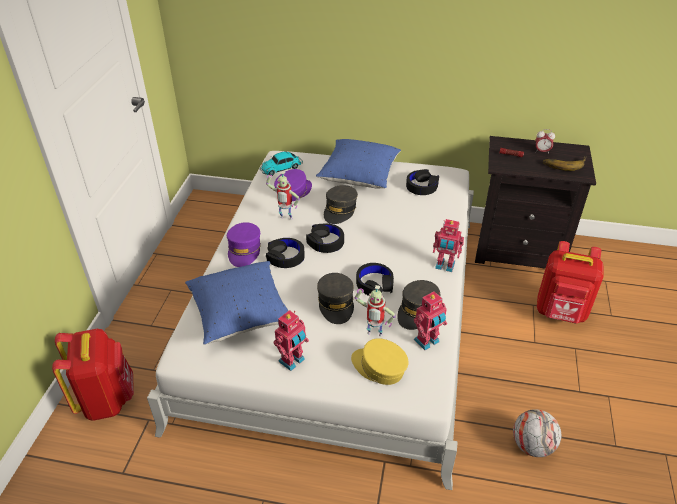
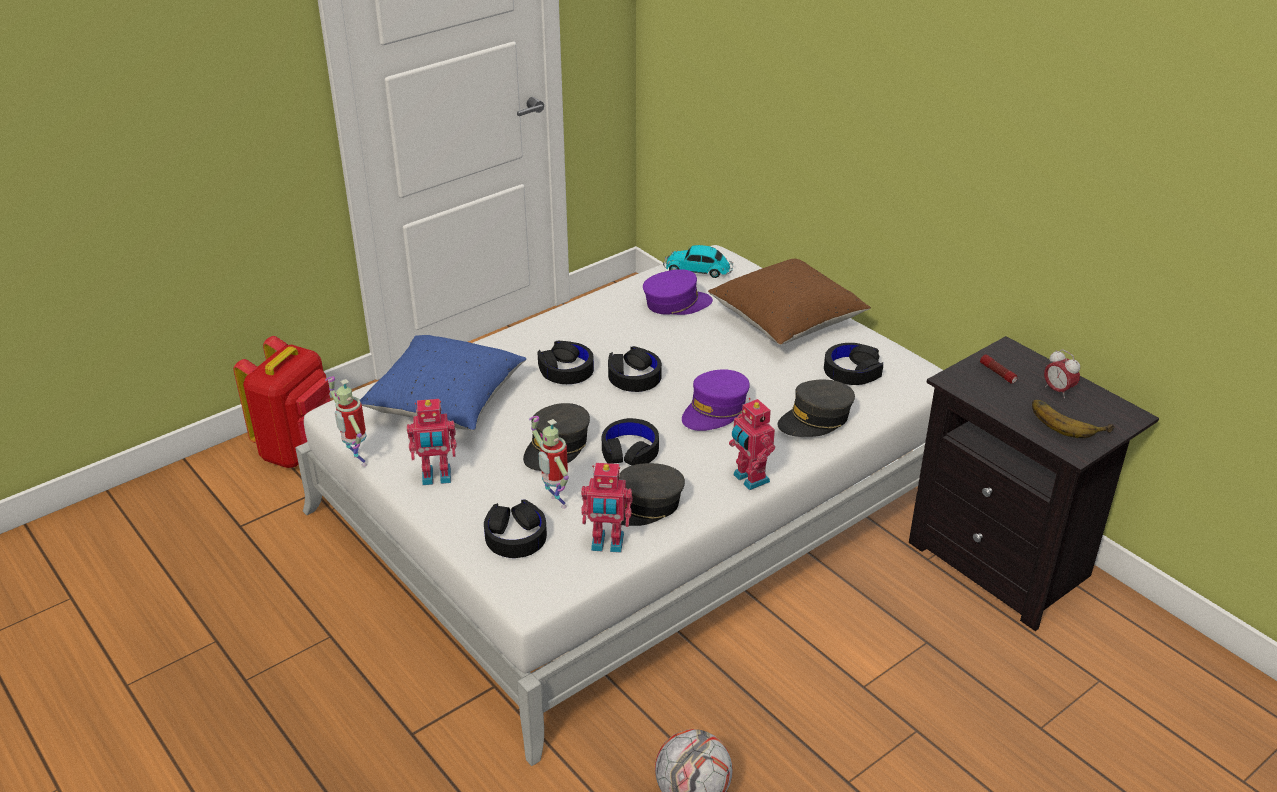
camera: 40 degrees right, 5 degrees down
(244, 250) = (533, 341): purple cap -> purple cap (715, 410)
(285, 219) = (623, 329): toy robot -> toy robot (356, 461)
(340, 210) = (702, 350): grey cap -> grey cap (815, 419)
(359, 175) = (786, 321): blue pillow -> brown pillow
(379, 367) = (515, 536): yellow cap -> black headphones
(560, 313) = (957, 676): red backpack -> none

